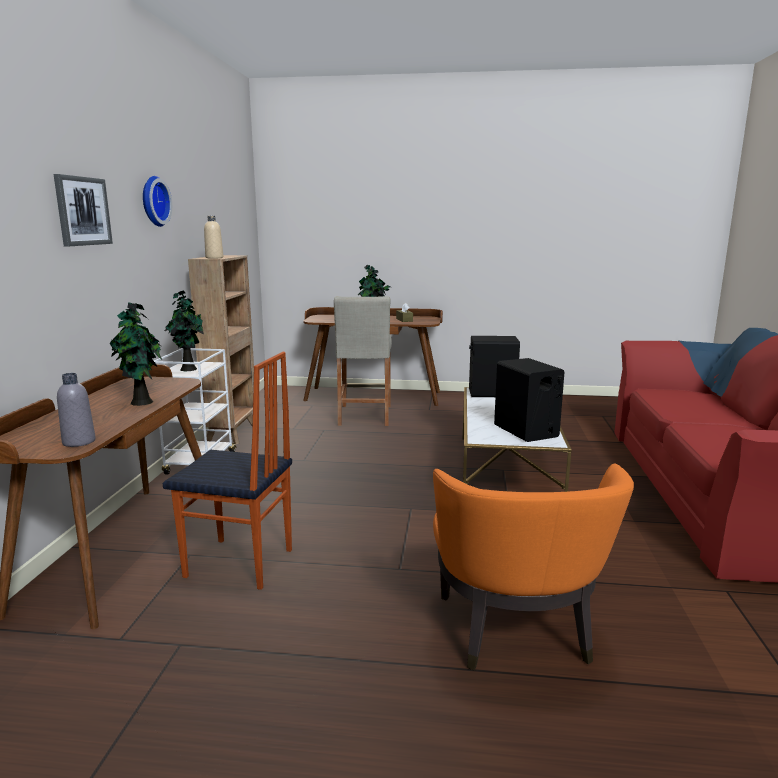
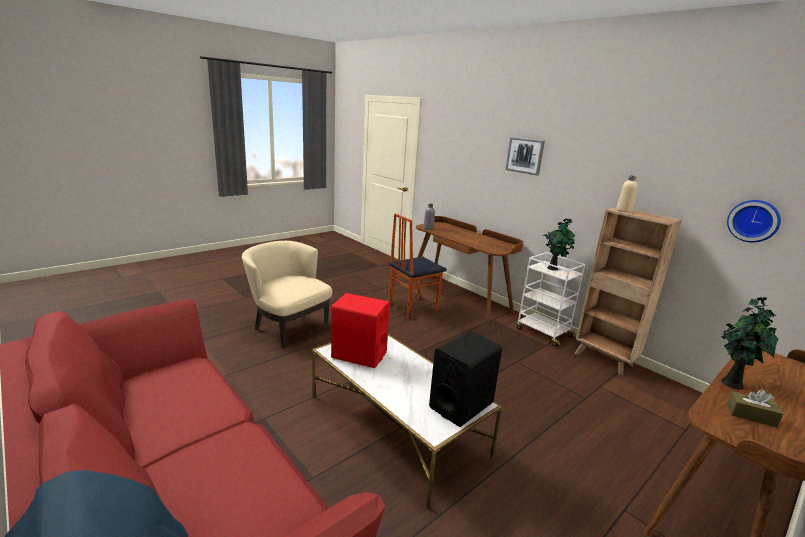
camera: 130 degrees right, 5 degrees up
(143, 402) = (466, 240): potted plant -> none
(153, 201) = (598, 158): wall clock -> wall clock (753, 220)
(364, 415) = (623, 443): beige stool -> none
(516, 631) = (288, 328): orange armchair -> beige armchair
(526, 431) = (359, 355): black speaker -> red speaker

